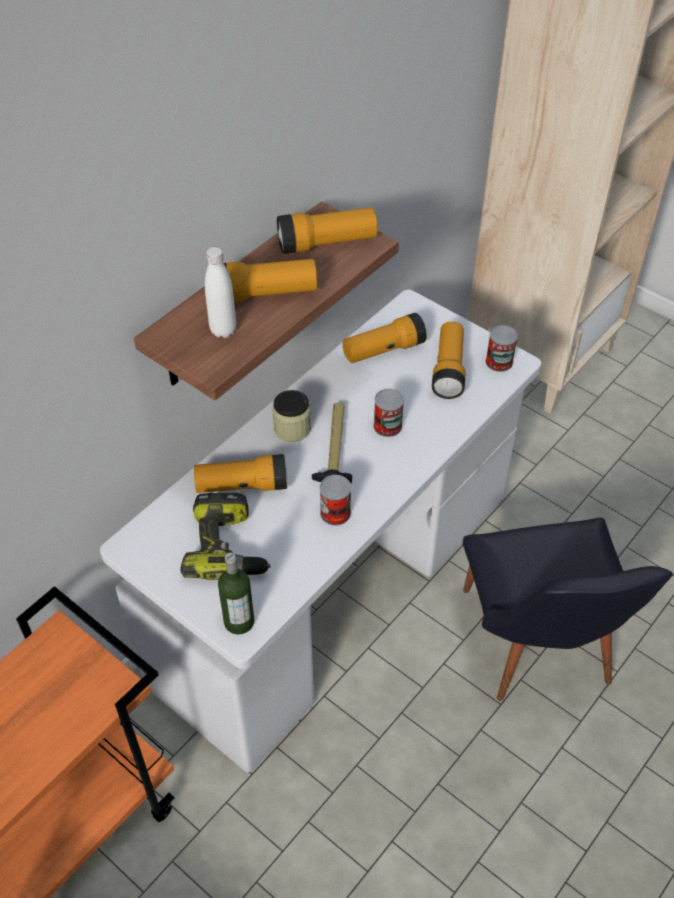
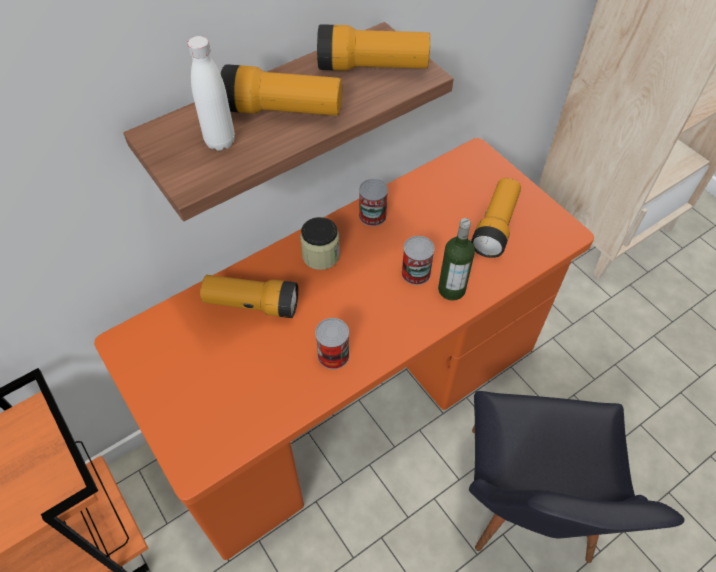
camera: 15 degrees right, 5 degrees up
(229, 547) = (216, 367): power drill -> none
(239, 621) = (196, 453): bottle -> bottle (451, 289)
(334, 447) = (356, 284): hammer -> none
(335, 587) = (357, 398): white desk -> orange desk
(383, 350) = (436, 194): flashlight -> none
(499, 362) = (549, 229): can -> can (372, 215)

